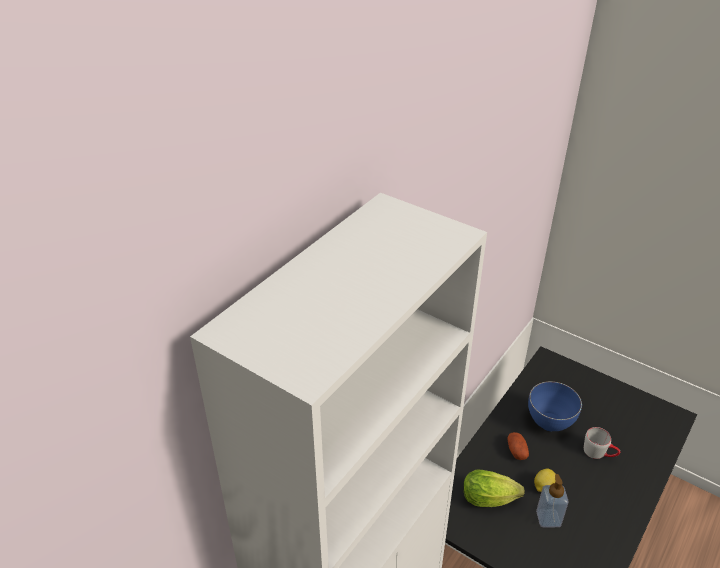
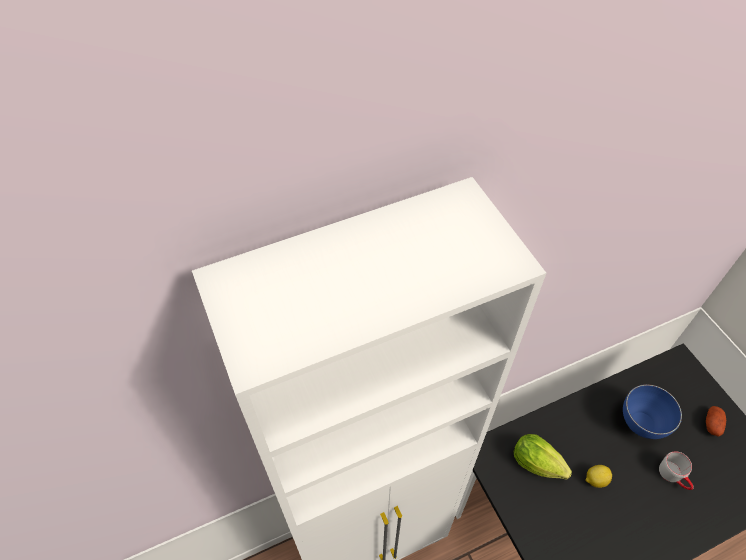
camera: 30 degrees right, 15 degrees up
(516, 451) = (591, 433): potato -> potato (712, 424)
(548, 518) = (581, 509): soap dispenser -> none

